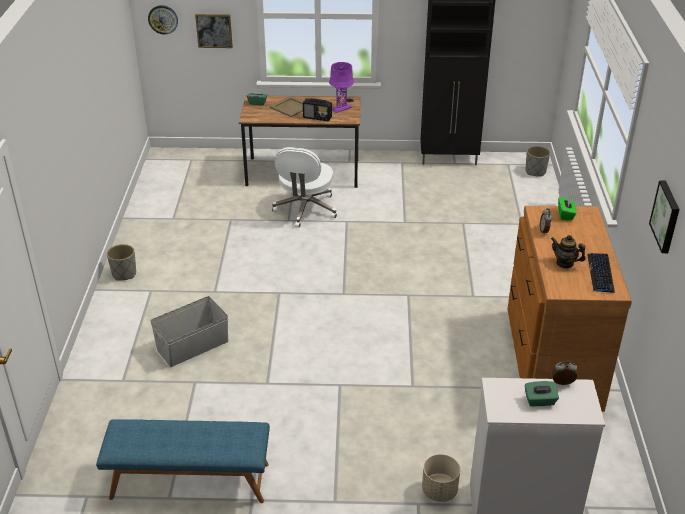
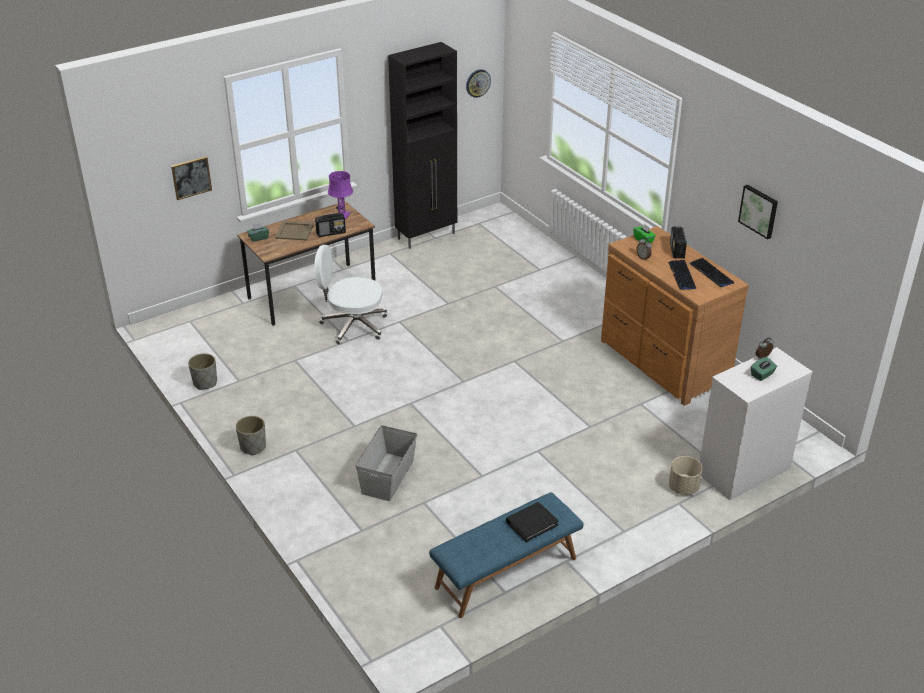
camera: 35 degrees left, 0 degrees up
(163, 19) = (137, 181): wall clock -> wall clock (478, 83)
(212, 442) = (531, 523): none -> black book
(305, 210) = (353, 325): white office chair -> white office chair turned 120 degrees clockwise
(535, 172) = (507, 222): grey planter -> grey planter (205, 383)
(565, 263) = (682, 275): teapot -> keyboard
(589, 237) = (677, 251): none -> radio

